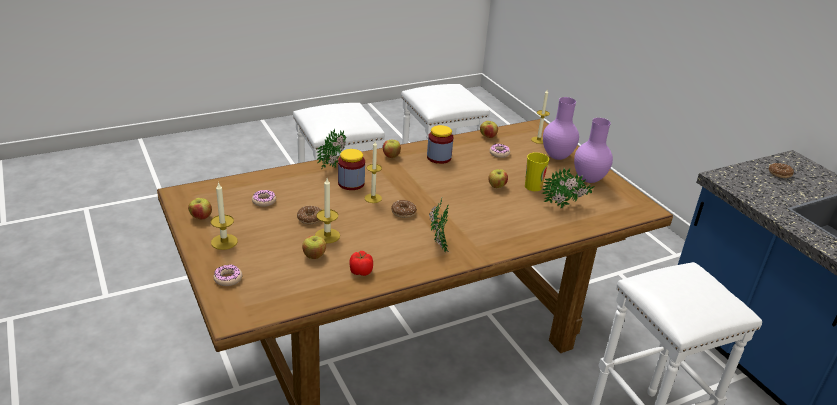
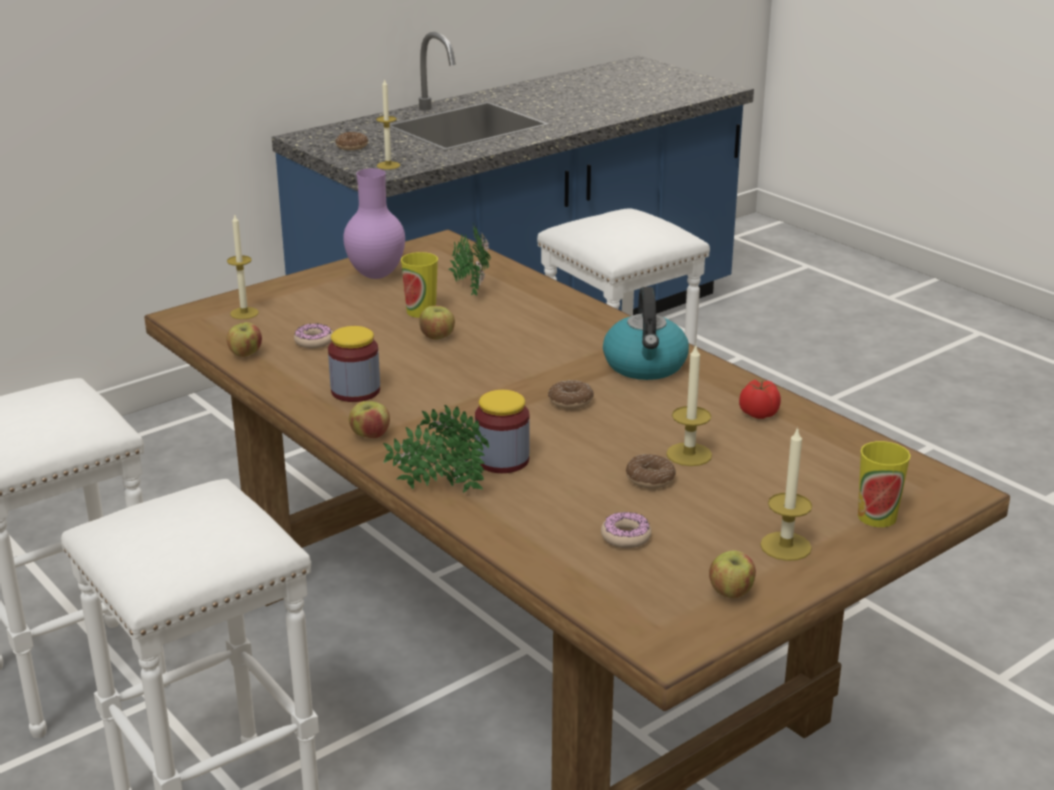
camera: 100 degrees left, 5 degrees down
(228, 279) = (877, 517): donut -> cup
(314, 256) = (753, 456): apple -> none
(373, 198) = (542, 432): candle -> candle (388, 165)
(438, 246) = (645, 366): potted plant -> kettle
(556, 157) = (306, 298): purple vase -> none

